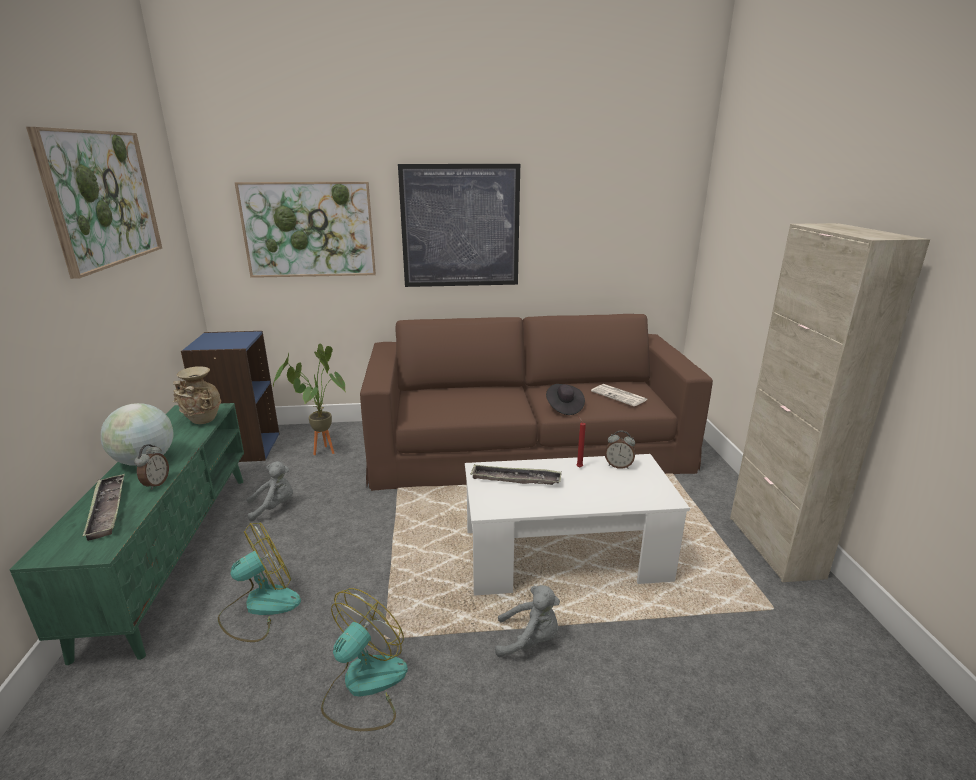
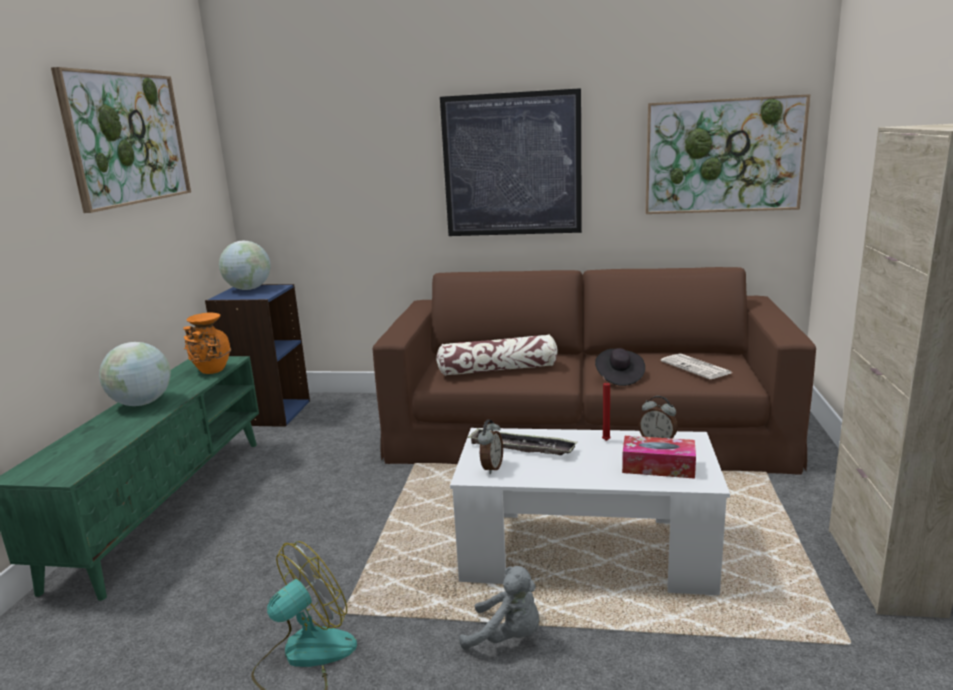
camera: 15 degrees right, 5 degrees down
(107, 510) = (89, 442): tray -> none
(156, 484) = (142, 423): alarm clock -> alarm clock (491, 468)
(202, 421) = (211, 371): beige vase -> orange vase
(219, 337) = (248, 289): none -> globe
(260, 607) = (228, 567): fan -> none
(274, 507) = (278, 472): grey plush toy -> none
(309, 230) = (345, 173): picture -> picture (723, 156)
(321, 450) = (347, 419): potted plant -> none
(464, 404) = (498, 369): none -> pillow
(628, 488) = (658, 467): none -> tissue box

